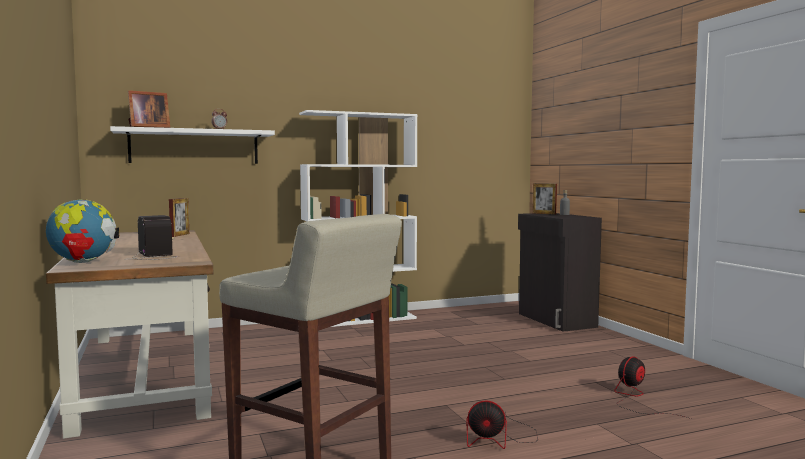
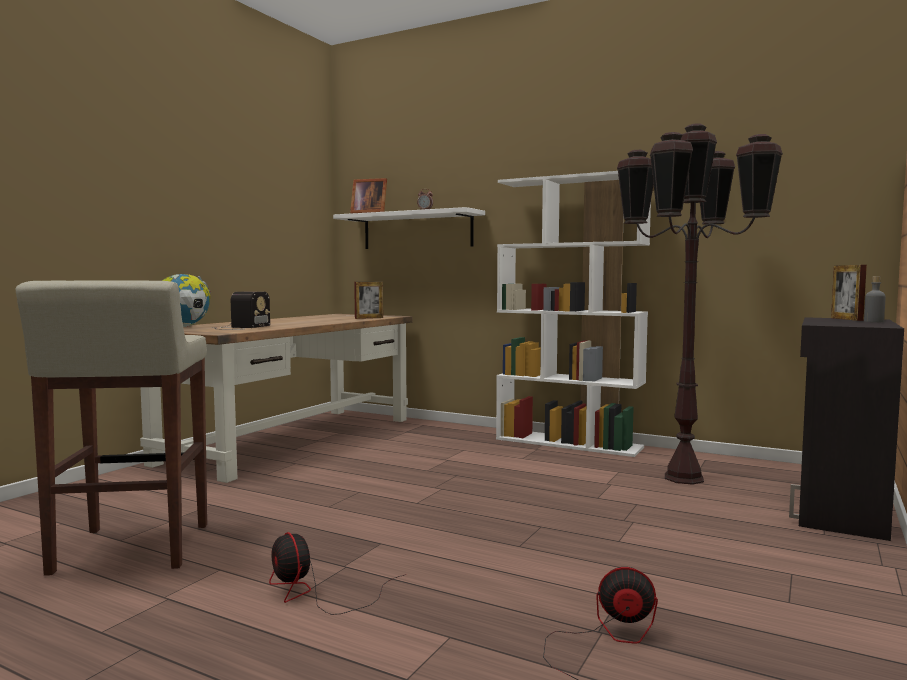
camera: 50 degrees right, 0 degrees up
(468, 323) = (682, 478): none -> brown floor lamp

